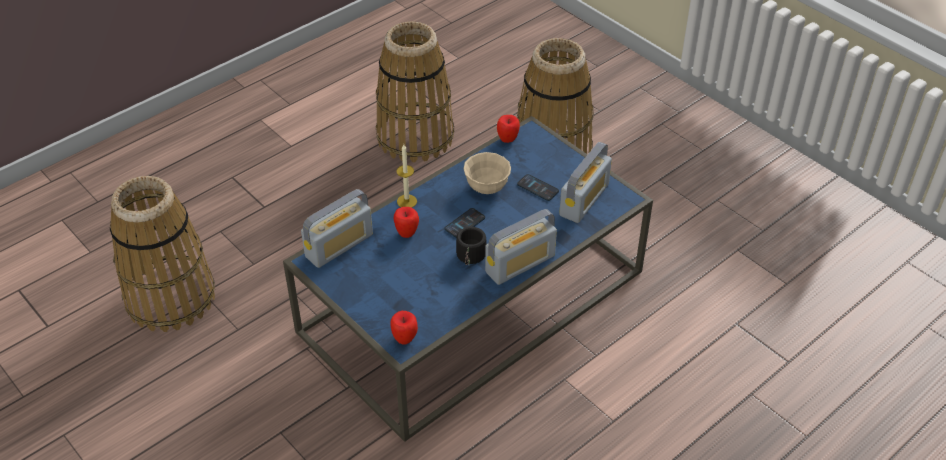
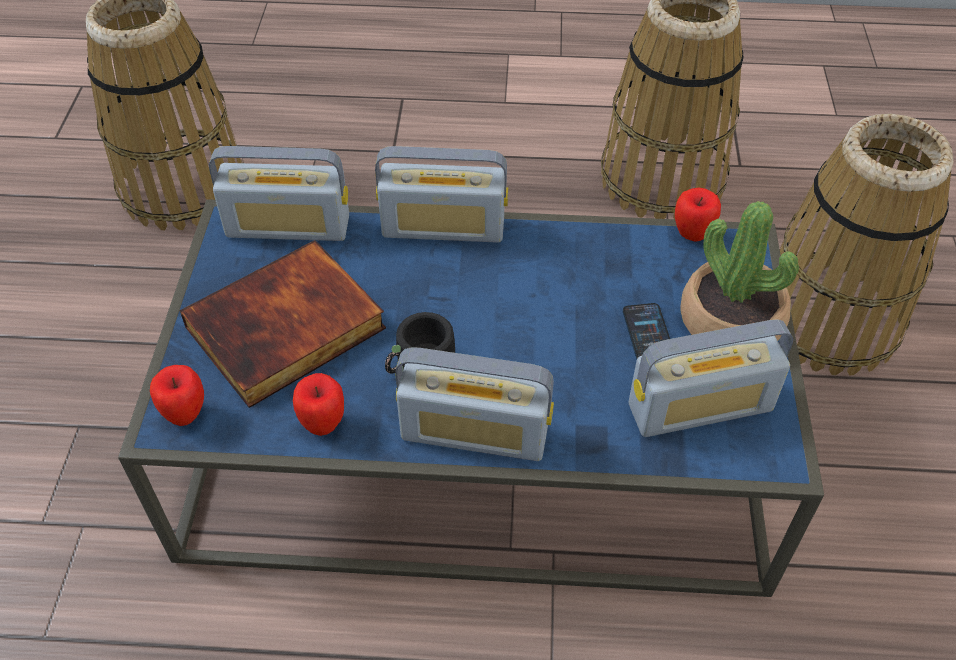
camera: 45 degrees right, 5 degrees up
(399, 283) = (286, 330): none -> book
(407, 201) = (443, 227): candle -> radio
(407, 233) = (386, 270): apple -> apple (323, 424)
(465, 223) = (477, 312): phone -> none
(487, 187) = (574, 283): beige bowl -> none
(559, 163) = (731, 321): none -> potted plant

